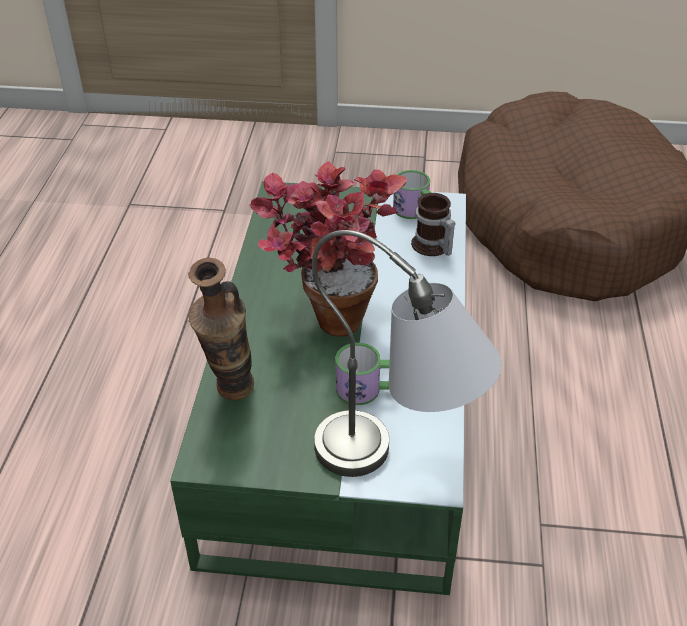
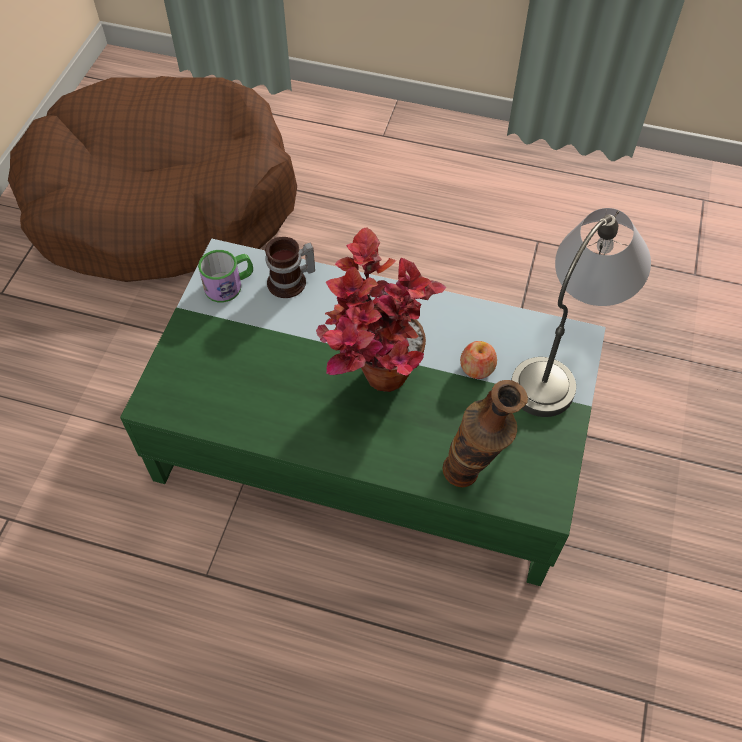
camera: 80 degrees left, 15 degrees up
(366, 389) = (477, 368): mug -> apple

